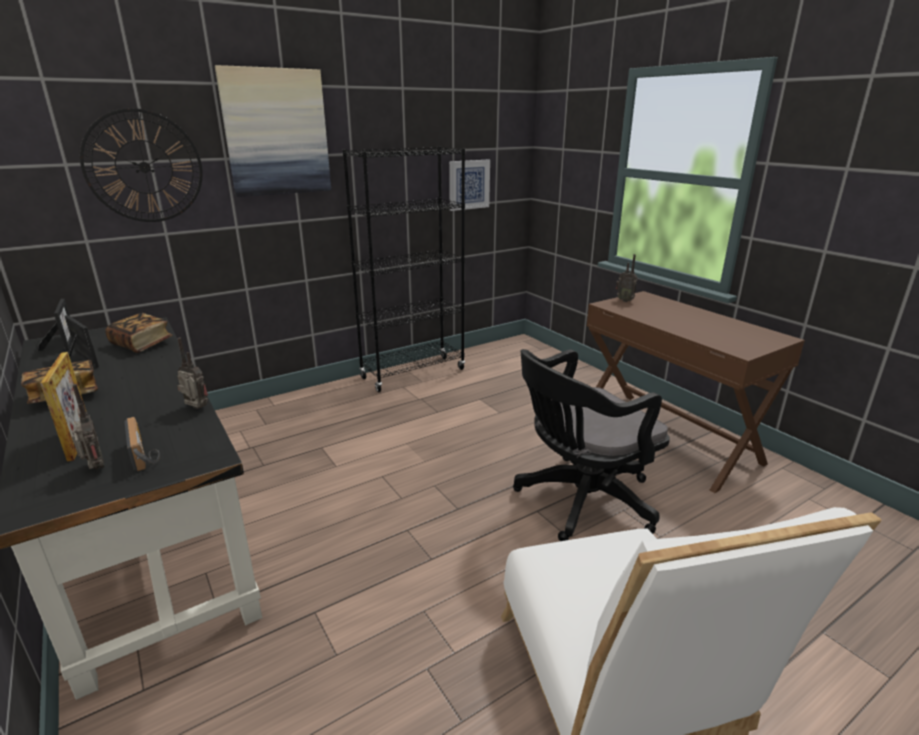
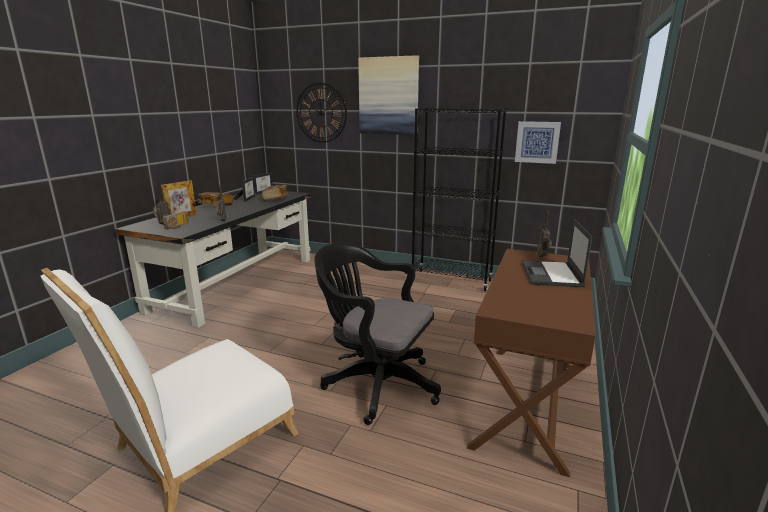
camera: 55 degrees right, 5 degrees down
(673, 312) = (551, 274): none -> laptop

